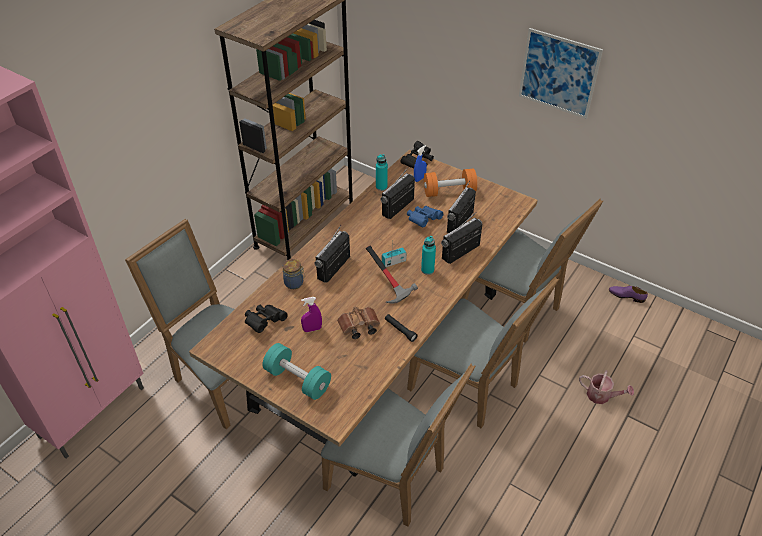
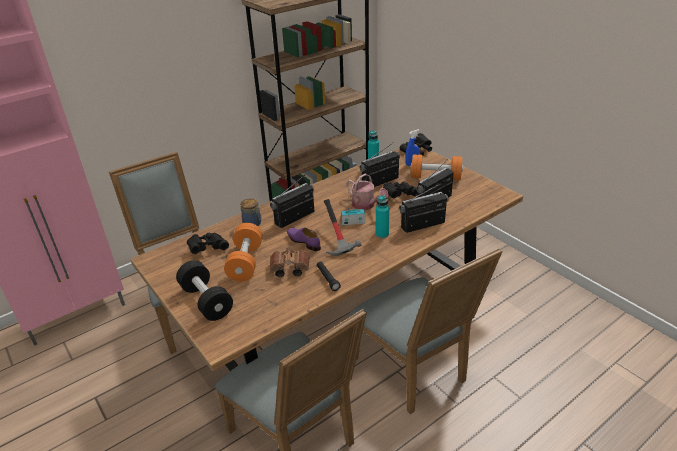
camera: 20 degrees right, 10 degrees down
(297, 380) = (206, 301): turquoise dumbbell -> black dumbbell
(312, 329) = (245, 262): purple spray bottle -> orange dumbbell
(423, 220) = (398, 195): blue binoculars -> black binoculars
(515, 309) = (490, 310): grey chair -> none
(558, 73) = (560, 68): picture -> none
(602, 396) = (559, 415): watering can -> watering can (366, 205)
(626, 296) = (618, 322): purple shoe -> purple shoe (304, 241)

